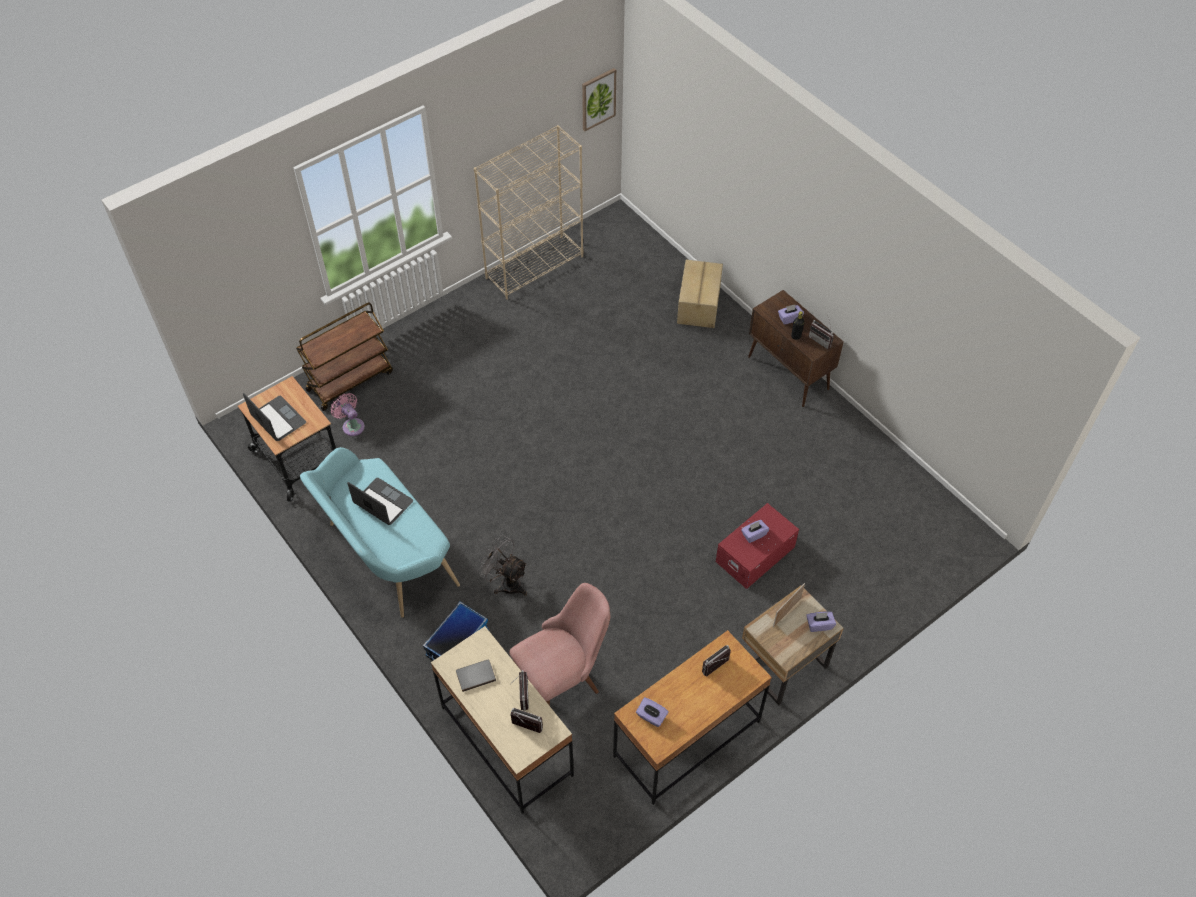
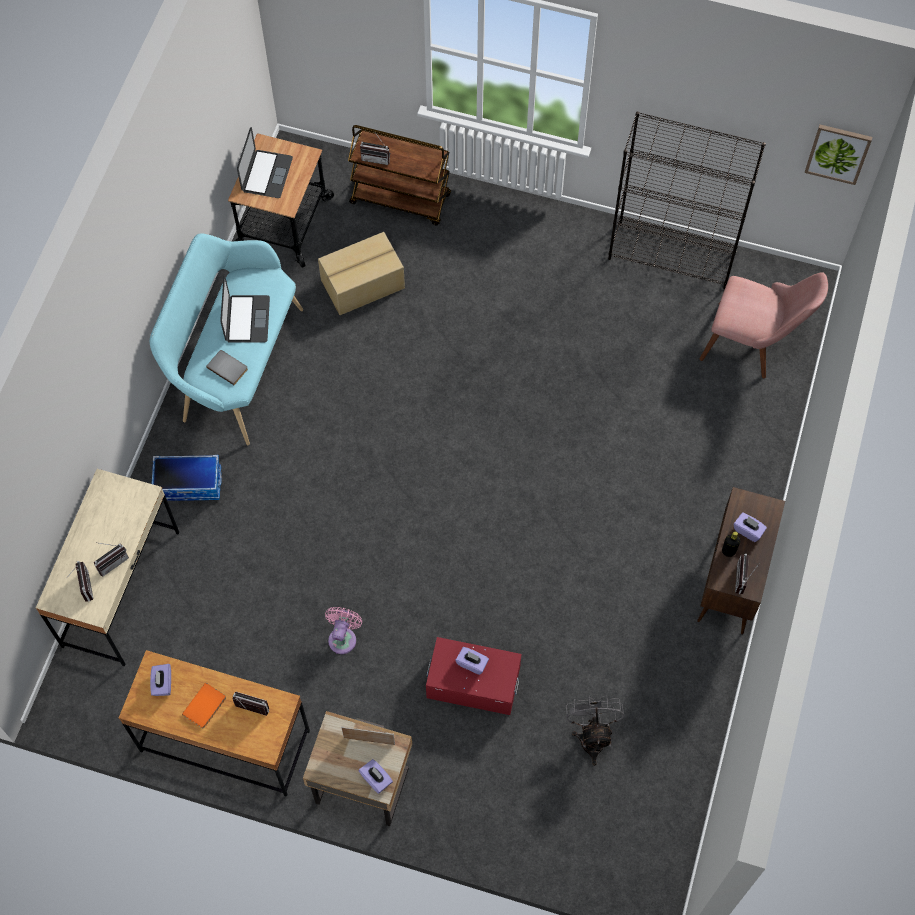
camera: 55 degrees right, 10 degrees up
(328, 351) = (376, 157): none -> radio
(352, 425) = (352, 237): pink fan -> pink fan (343, 637)
(475, 675) = (108, 512): grey book -> grey book (228, 367)
(506, 582) = (279, 481): grey fan -> grey fan (592, 736)
(535, 267) = (672, 255): beige bookcase -> black bookcase
(563, 678) = (215, 594): pink chair -> pink chair (753, 344)
(692, 697) = (205, 707): none -> orange book
(699, 304) = (754, 438): cardboard box -> cardboard box (363, 285)

